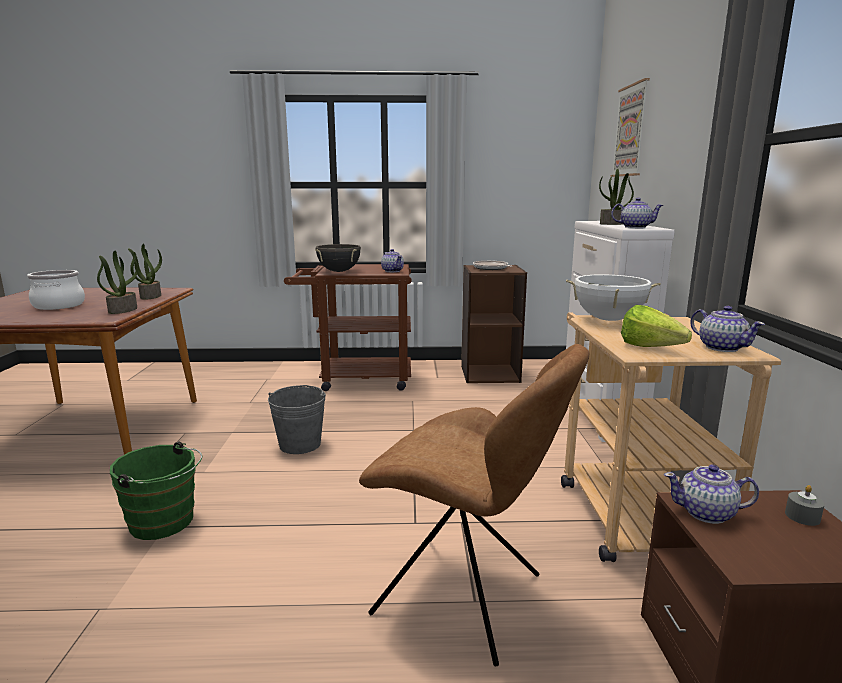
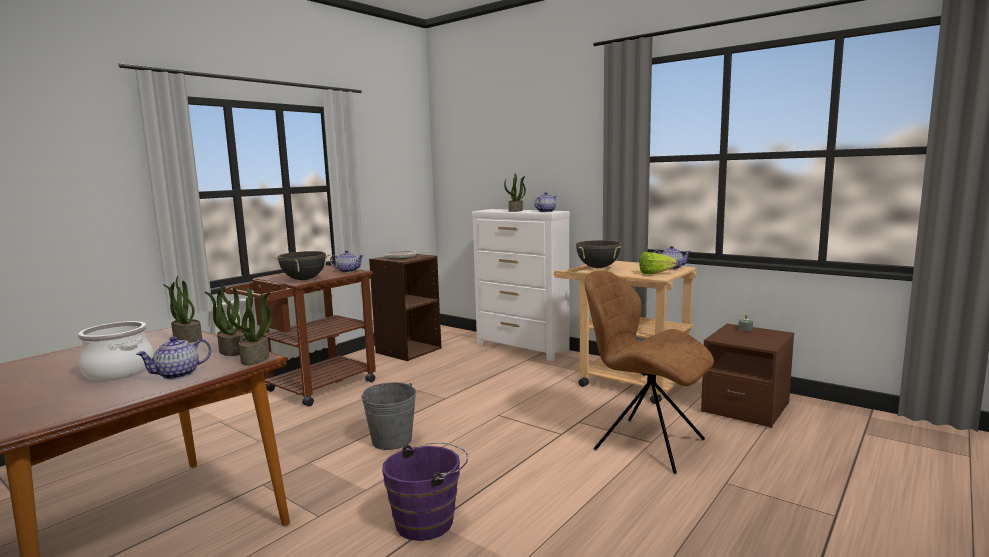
camera: 50 degrees left, 5 degrees down
(102, 319) = (255, 359): none -> potted plant
(165, 523) = (429, 521): green bucket -> purple bucket
(464, 597) = (645, 443): brown chair -> brown chair turned 120 degrees counterclockwise
(608, 319) = (598, 267): white cooking pot -> black cooking pot
(630, 131) = (490, 145): picture -> none
(707, 513) = (729, 339): teapot -> teapot (178, 374)

